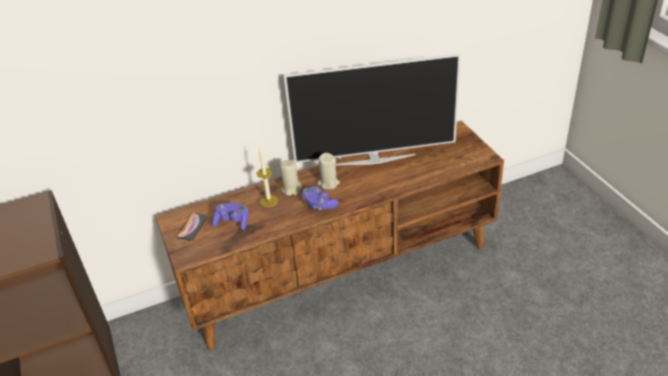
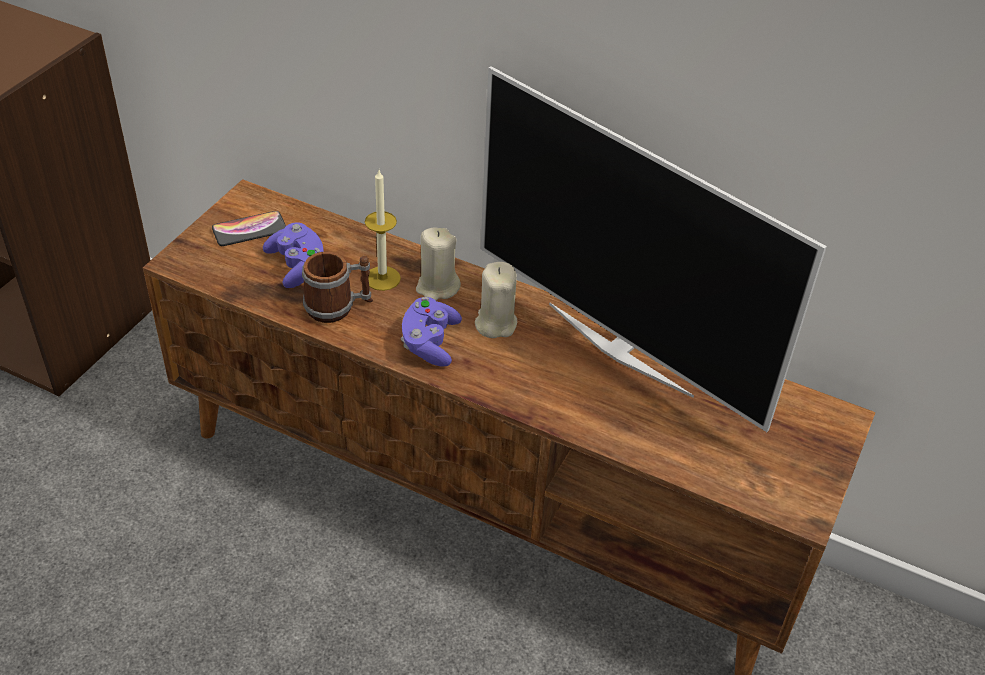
camera: 45 degrees right, 5 degrees up
(271, 221) = (338, 307): none -> mug

